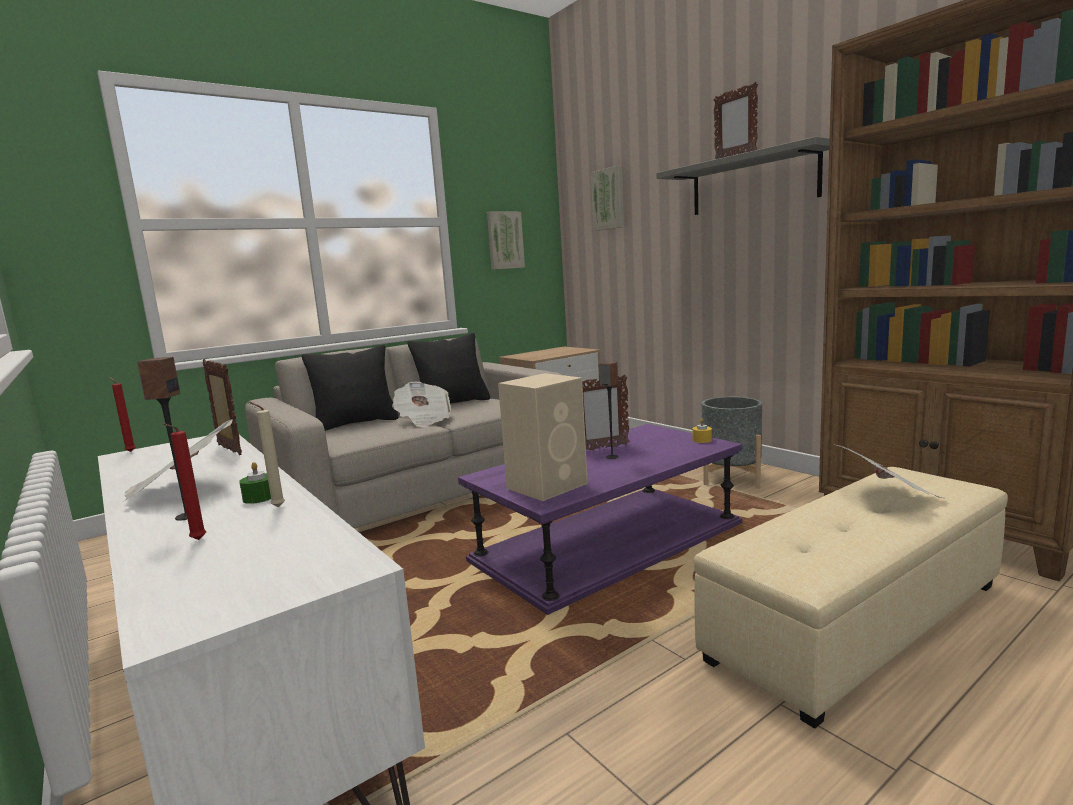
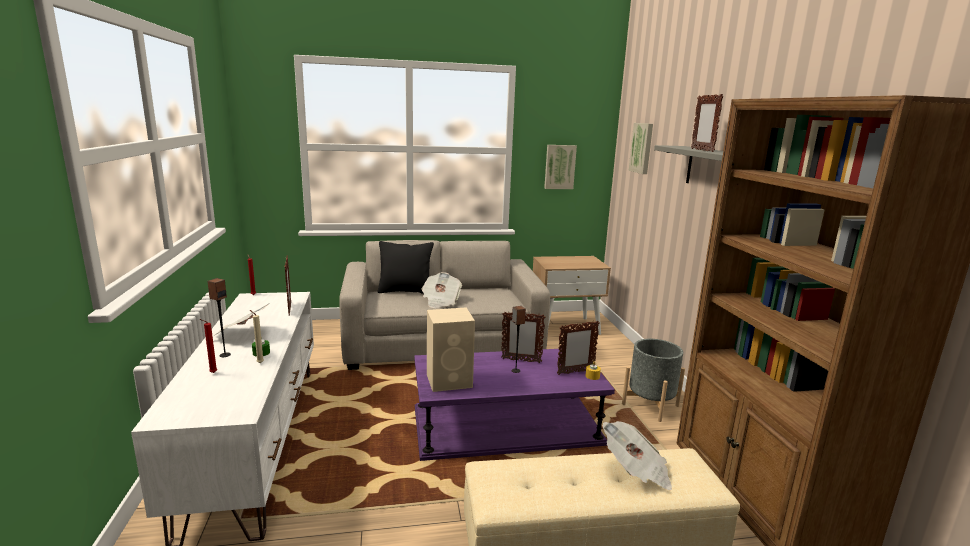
camera: 25 degrees right, 5 degrees up
(454, 404) = (478, 289): black pillow -> none
(678, 442) = (575, 372): none -> picture frame

